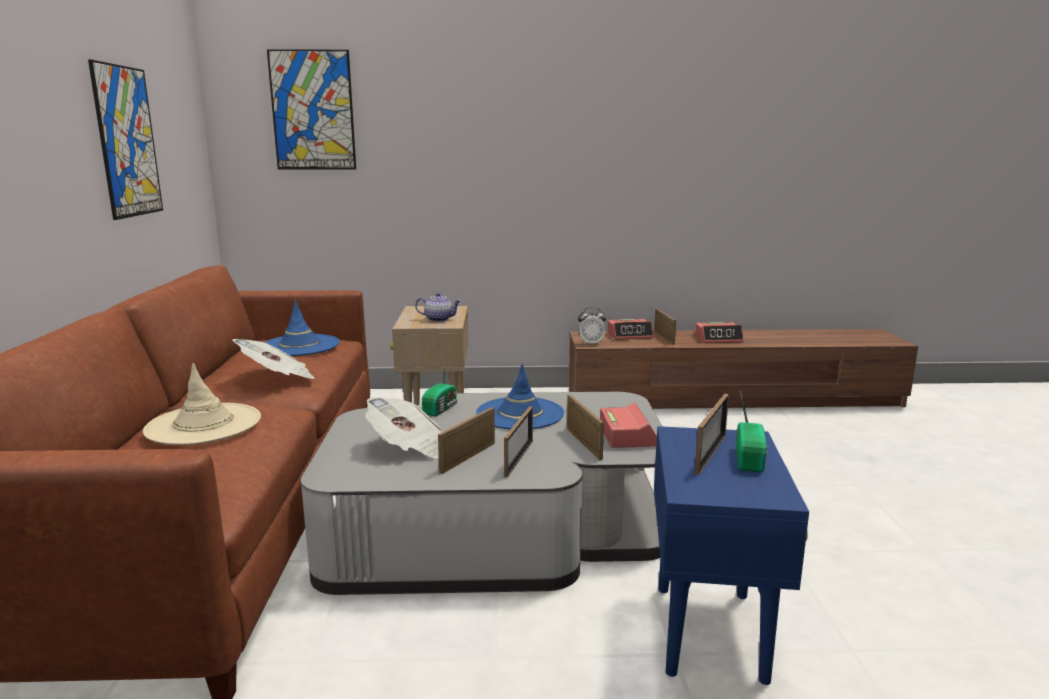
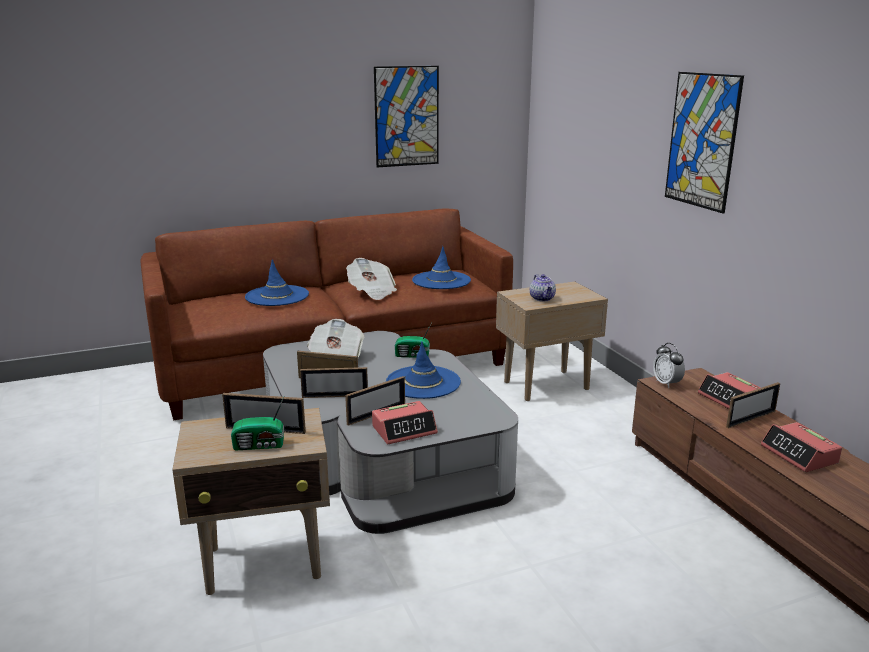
camera: 70 degrees right, 5 degrees up
(204, 424) = (277, 296): beige hat -> blue hat
(312, 110) = (575, 92): picture -> picture (702, 141)
(709, 631) = (265, 563): blue side table -> beige side table

